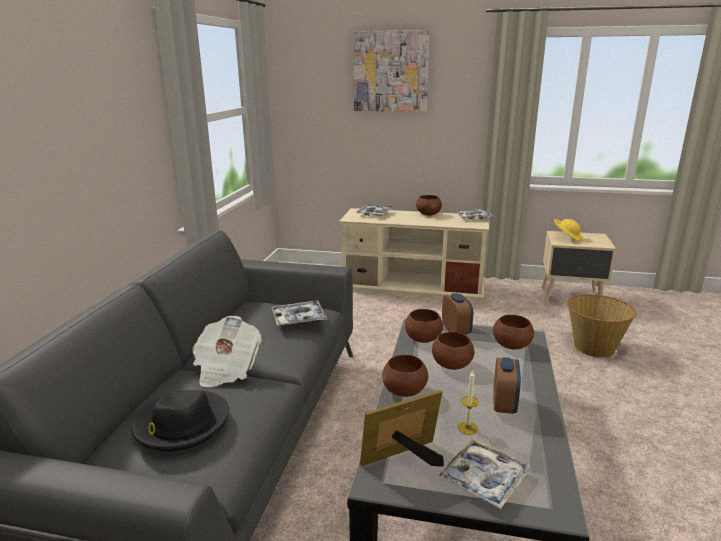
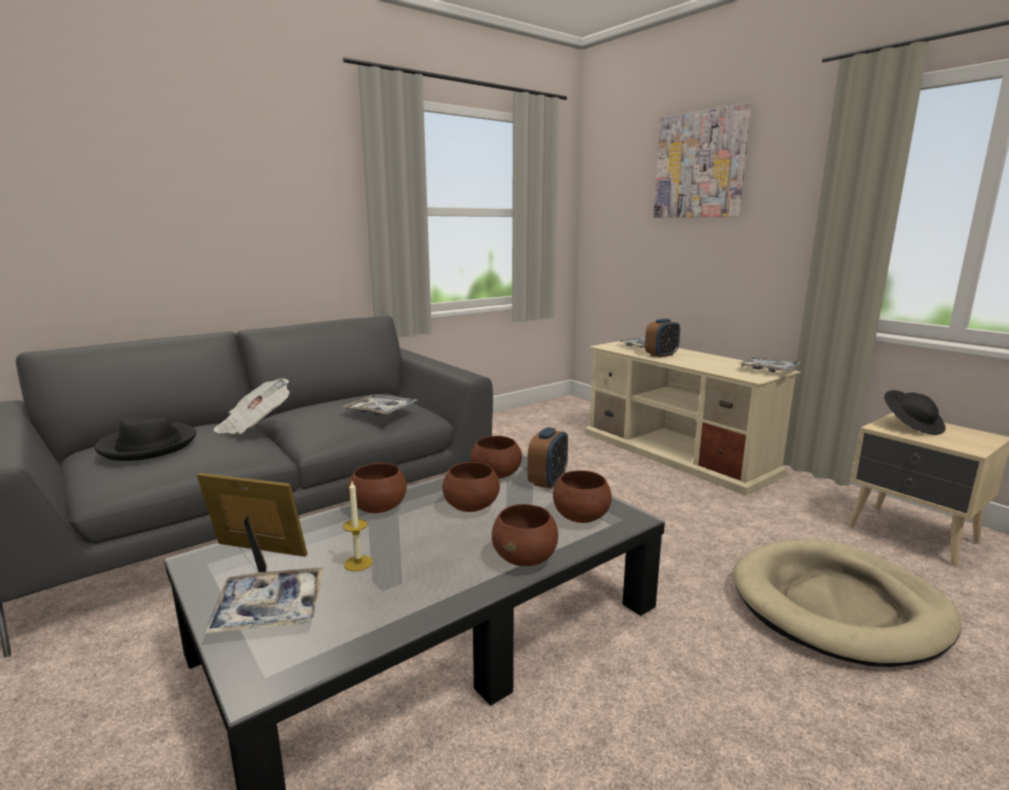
camera: 40 degrees right, 5 degrees down
(428, 214) = (711, 357): brown bowl -> brown bowl (525, 558)
(504, 405) = (438, 563): alarm clock -> alarm clock (661, 355)
(567, 238) = (911, 426): yellow hat -> black hat
(593, 347) = (838, 606): basket -> beige dog bed

